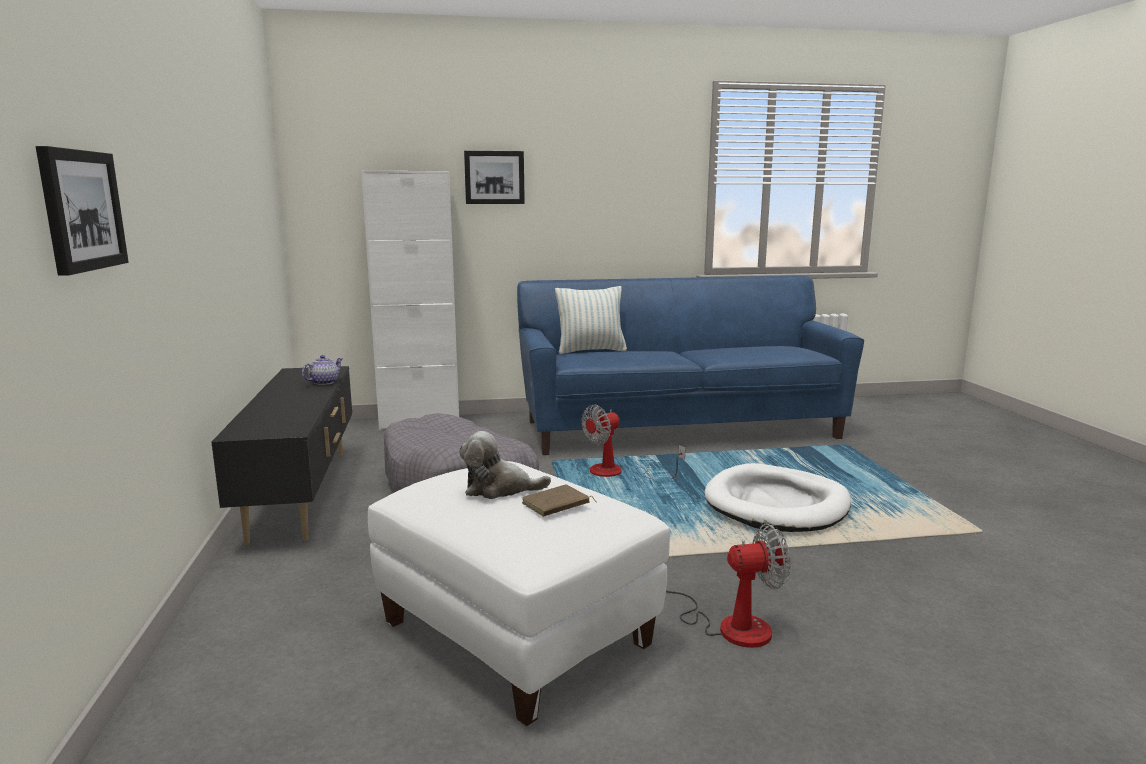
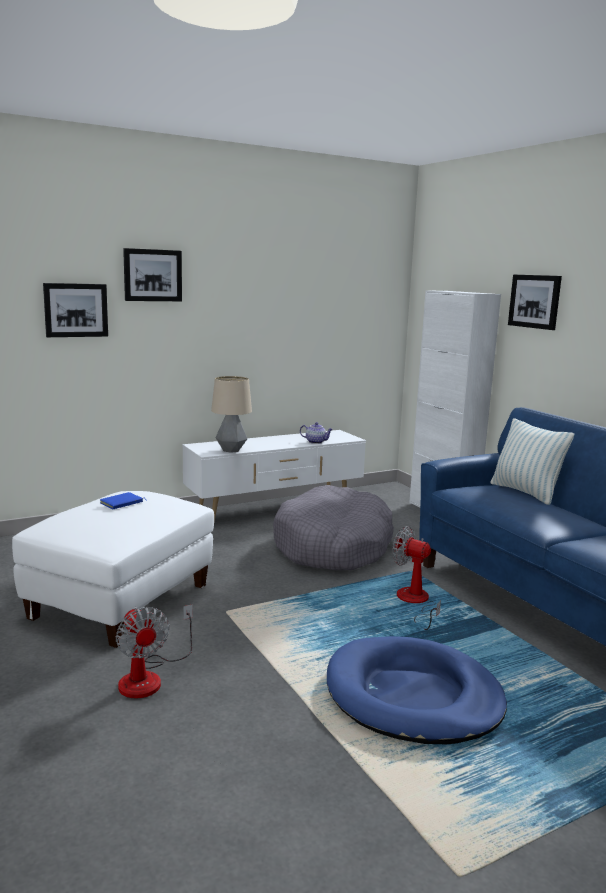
camera: 70 degrees right, 0 degrees up
(140, 139) = (152, 275): none -> picture
(298, 419) = (231, 450): none -> table lamp
(302, 493) = (276, 509): black tv stand -> white tv stand
(499, 489) = (122, 503): plush toy -> blue book
(556, 505) = (100, 519): brown book -> none
(777, 504) = (413, 696): white dog bed -> blue dog bed

